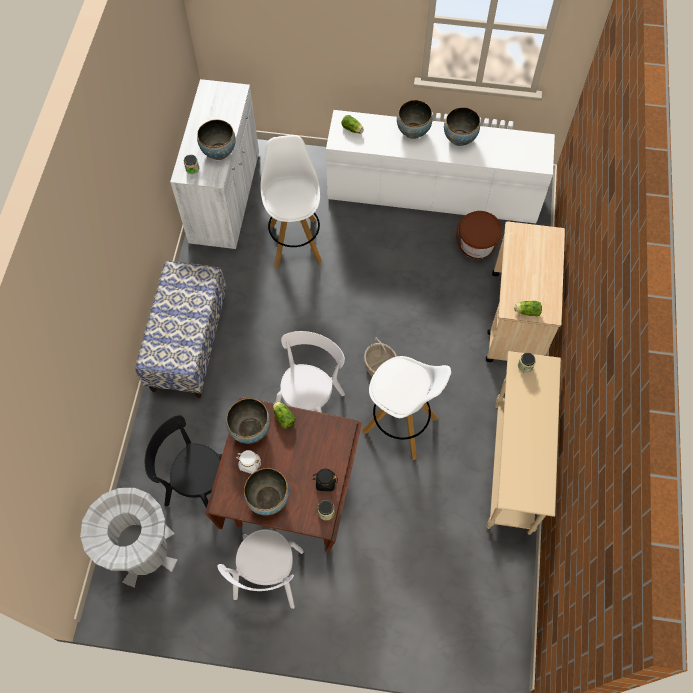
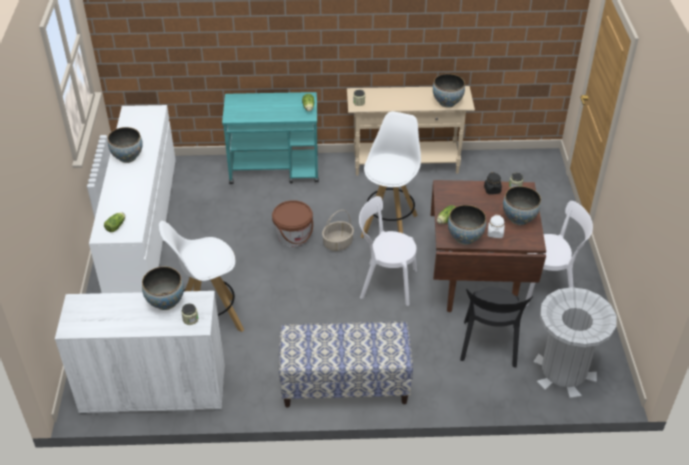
camera: 100 degrees left, 20 degrees down
(413, 131) = (119, 186): bowl -> bowl (447, 102)
(476, 246) = (202, 196): brown bucket -> brown bucket (293, 236)
(515, 320) = (275, 169): beige cart -> turquoise cart

